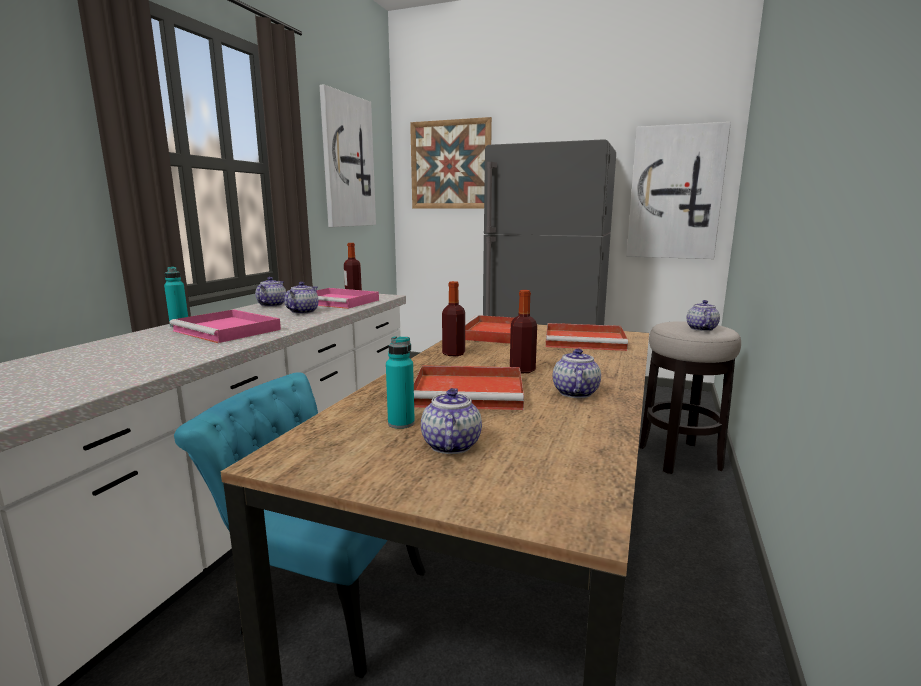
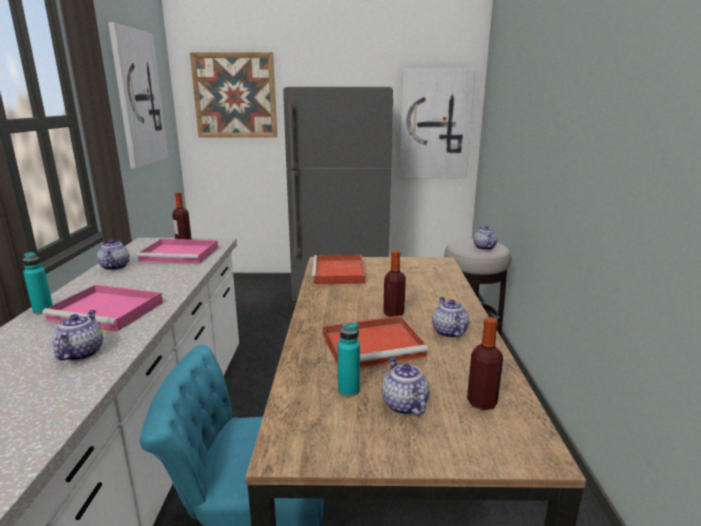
camera: 20 degrees left, 5 degrees up
(303, 312) = (159, 273): teapot -> teapot (81, 353)
(453, 353) = (325, 302): bottle -> bottle (481, 402)
(586, 341) = (416, 272): red tray -> none

